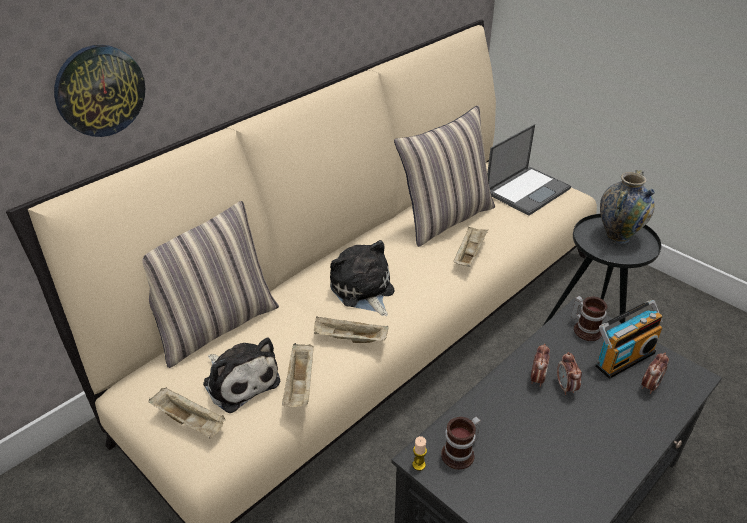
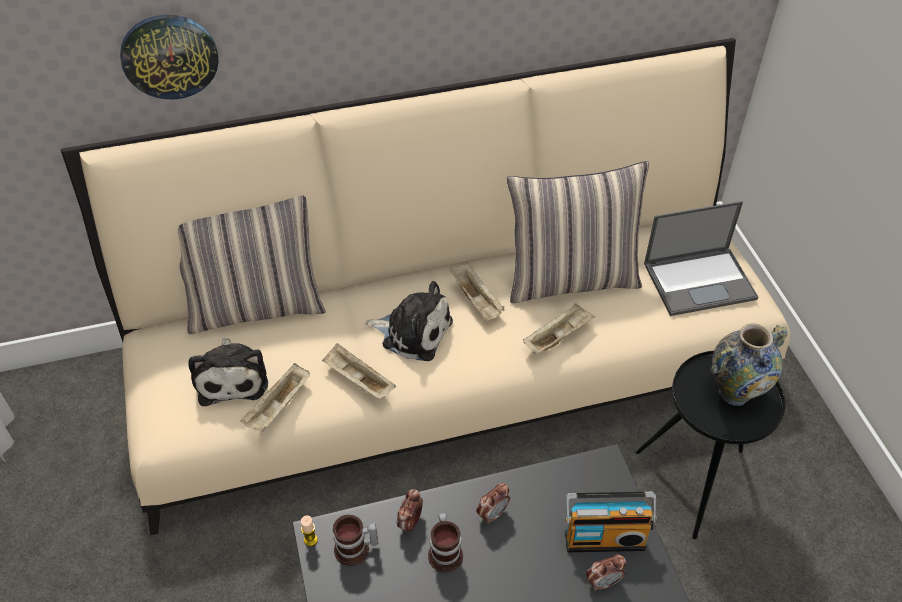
camera: 30 degrees right, 10 degrees up
(190, 421) = (166, 397): beige tray -> beige tray (477, 300)
(363, 290) = (413, 331): plush toy -> plush toy turned 105 degrees clockwise
(566, 387) = (513, 538): alarm clock -> alarm clock (410, 522)
(586, 329) = (595, 485): mug -> mug (446, 552)

